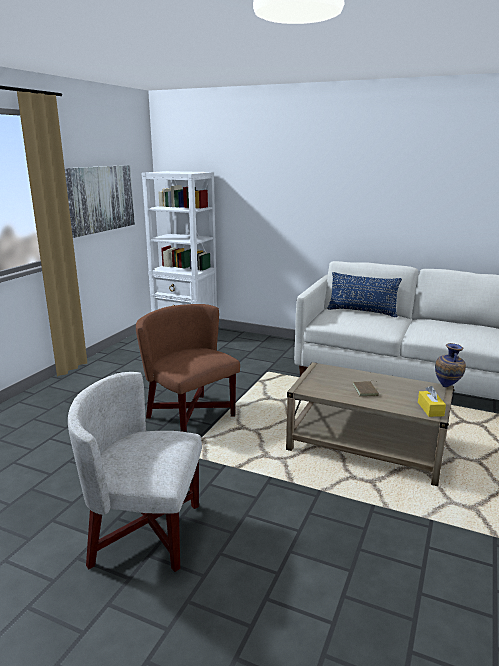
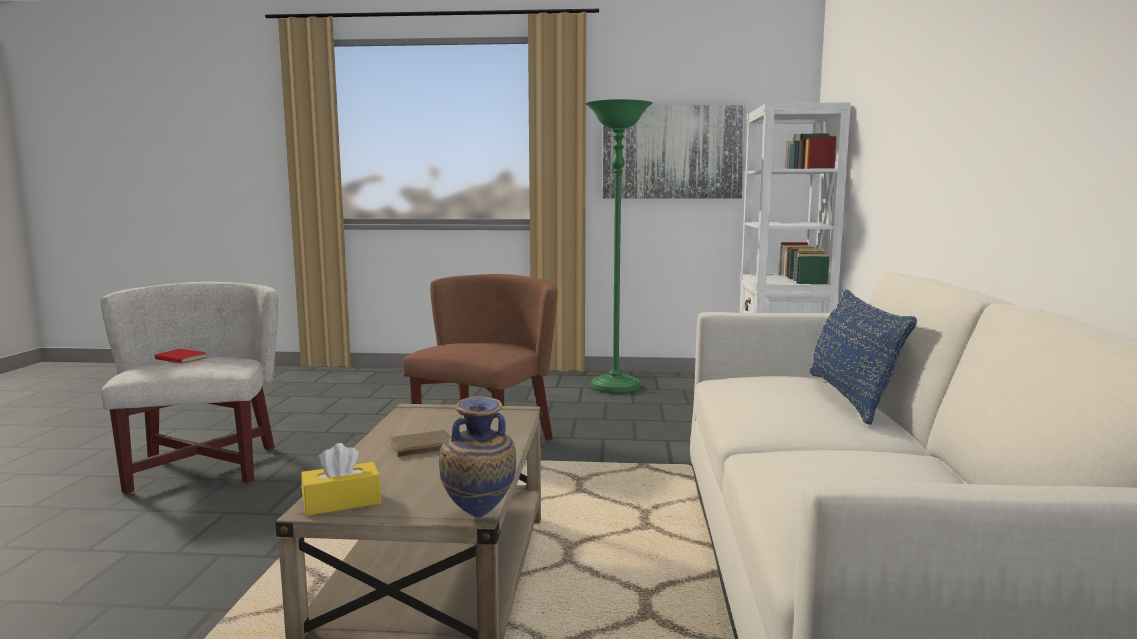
camera: 70 degrees right, 10 degrees down
(126, 362) = (615, 387): none -> green floor lamp
(138, 456) = (179, 359): none -> red book

